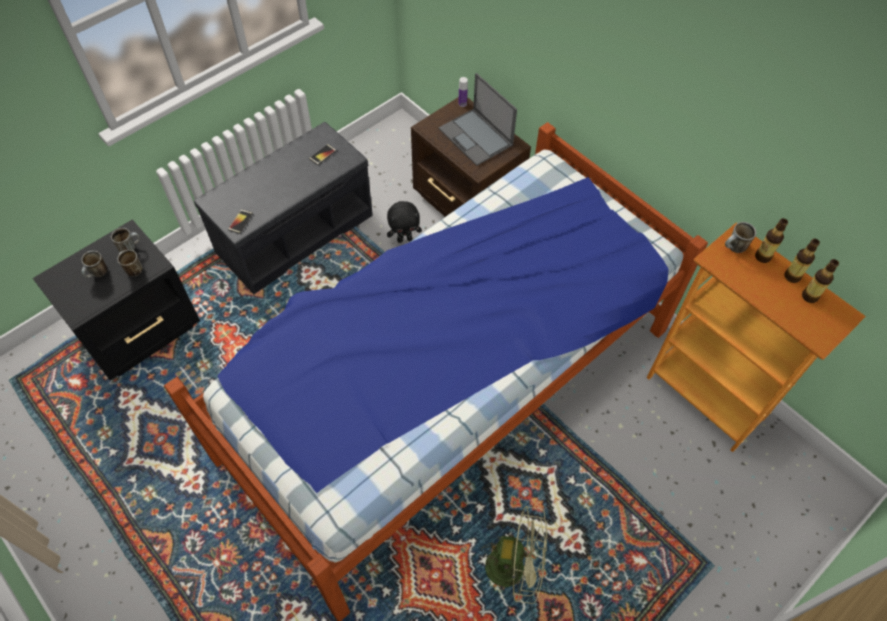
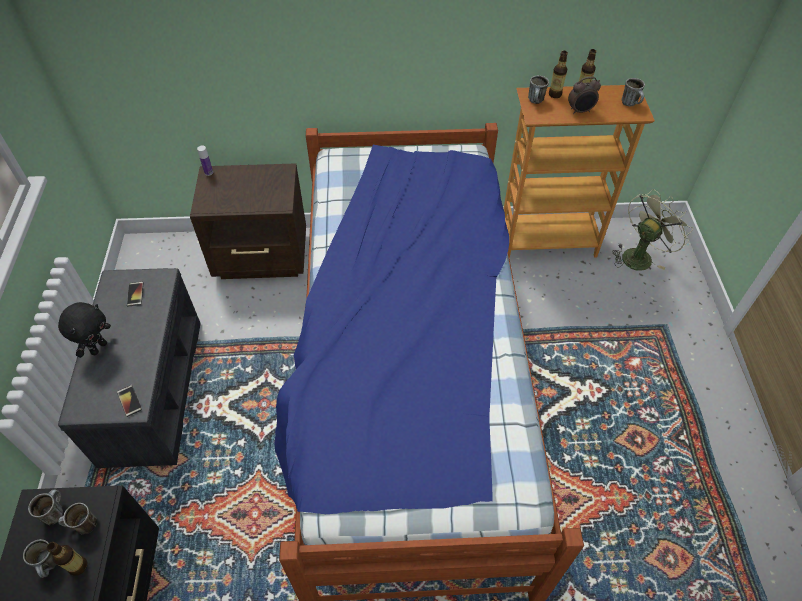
camera: 50 degrees left, 5 degrees down
(404, 239) = (247, 317): black plush toy -> black plush toy (98, 347)
(476, 137) = (250, 186): laptop -> none
(514, 567) = (586, 442): green fan -> green fan (640, 255)
(762, 290) = (580, 111): none -> alarm clock
(809, 296) = (604, 96): bottle -> bottle (78, 566)
(825, 326) = (631, 104): none -> mug

